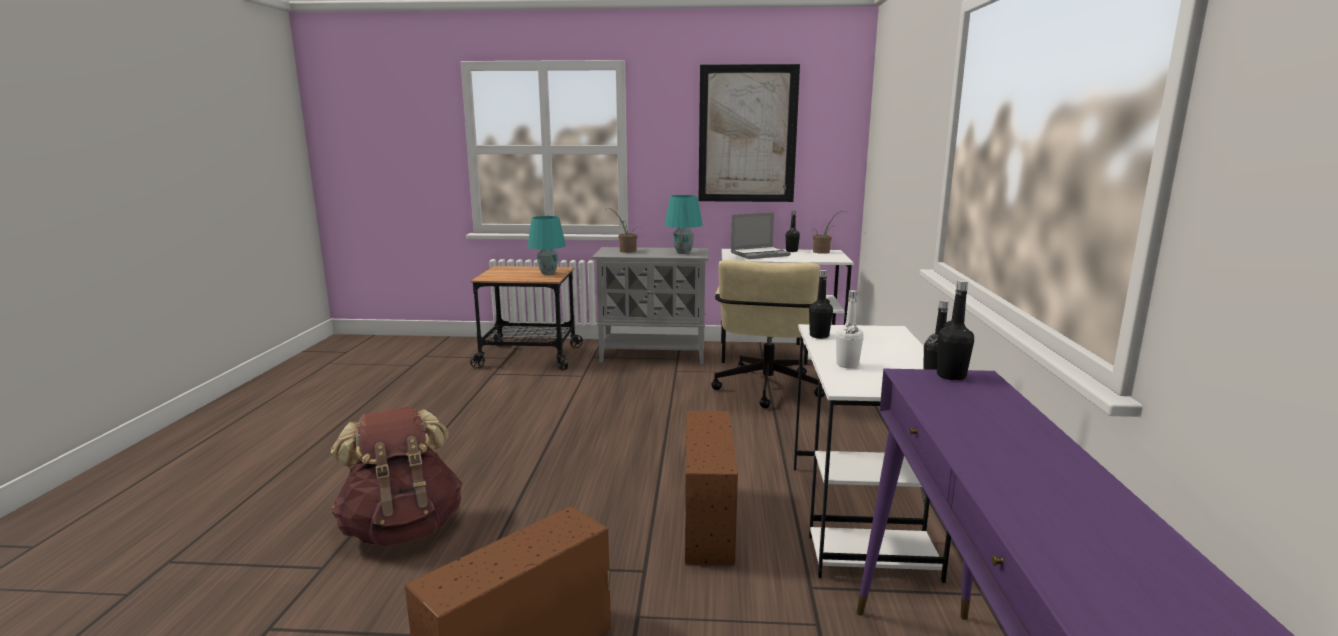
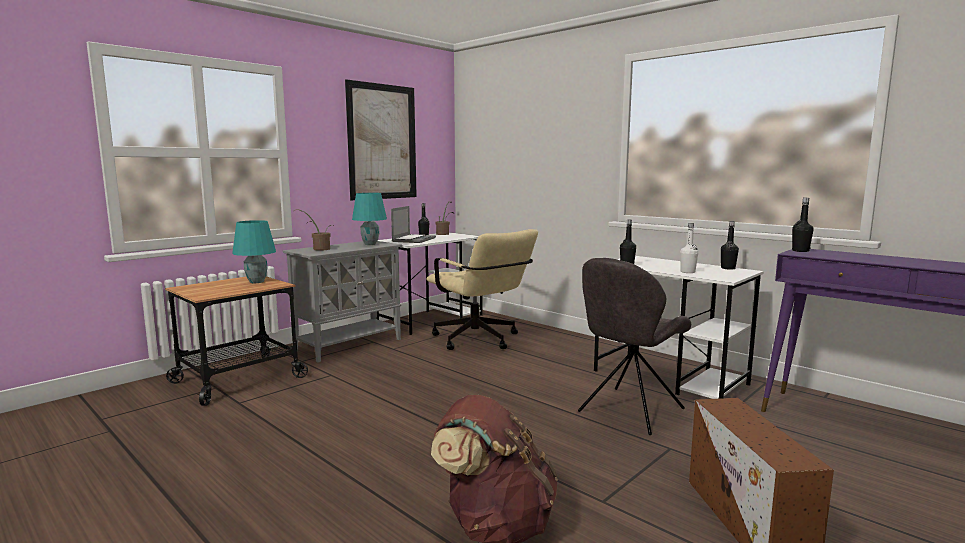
camera: 50 degrees left, 5 degrees down
(707, 521) = (629, 411): brown storage box -> grey chair

